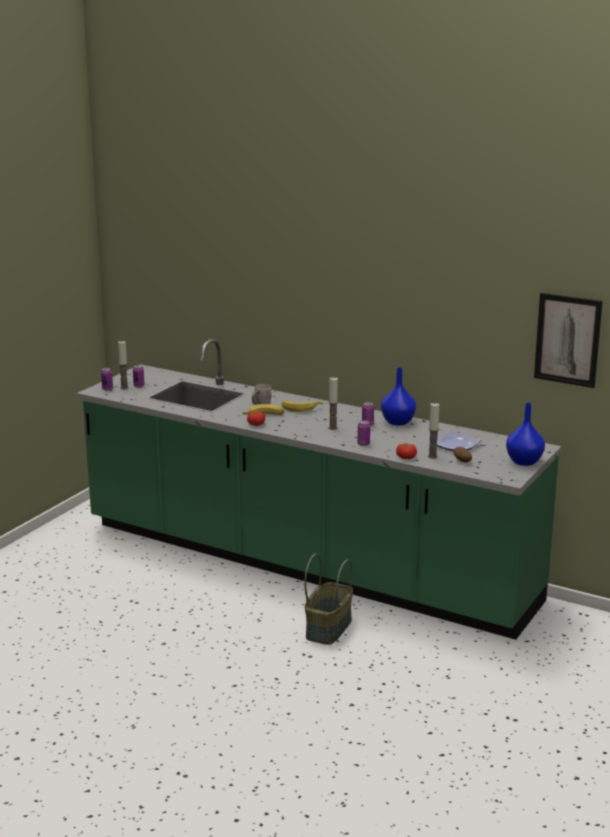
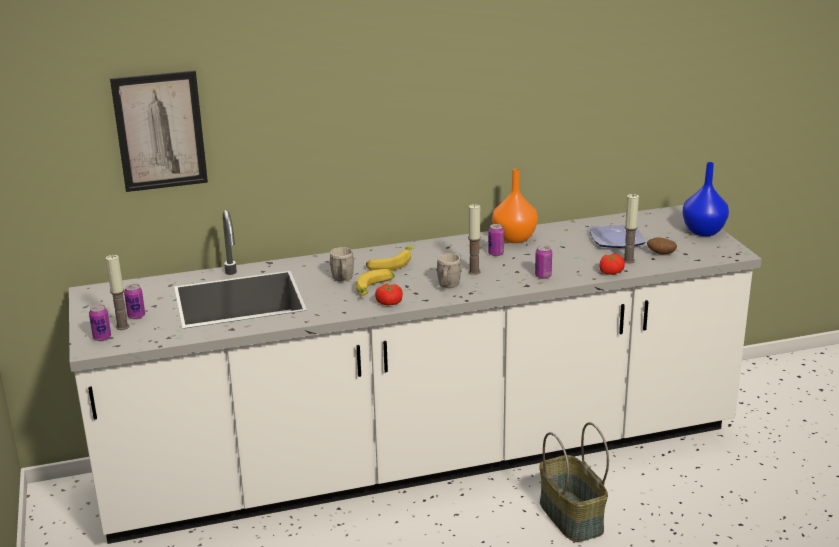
camera: 45 degrees left, 5 degrees up
(302, 429) = (448, 286): none -> grey mug
(305, 564) = (423, 460): green counter -> white counter
(397, 422) = (513, 238): blue vase -> orange vase
(567, 340) = (692, 81): picture -> picture (160, 131)

